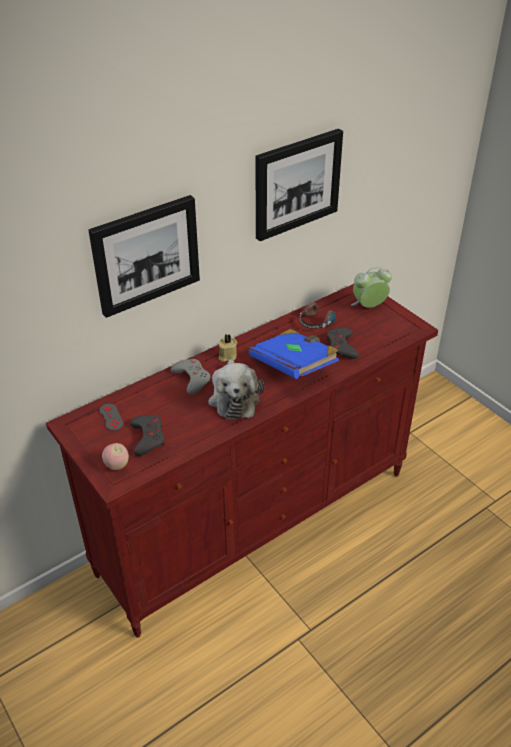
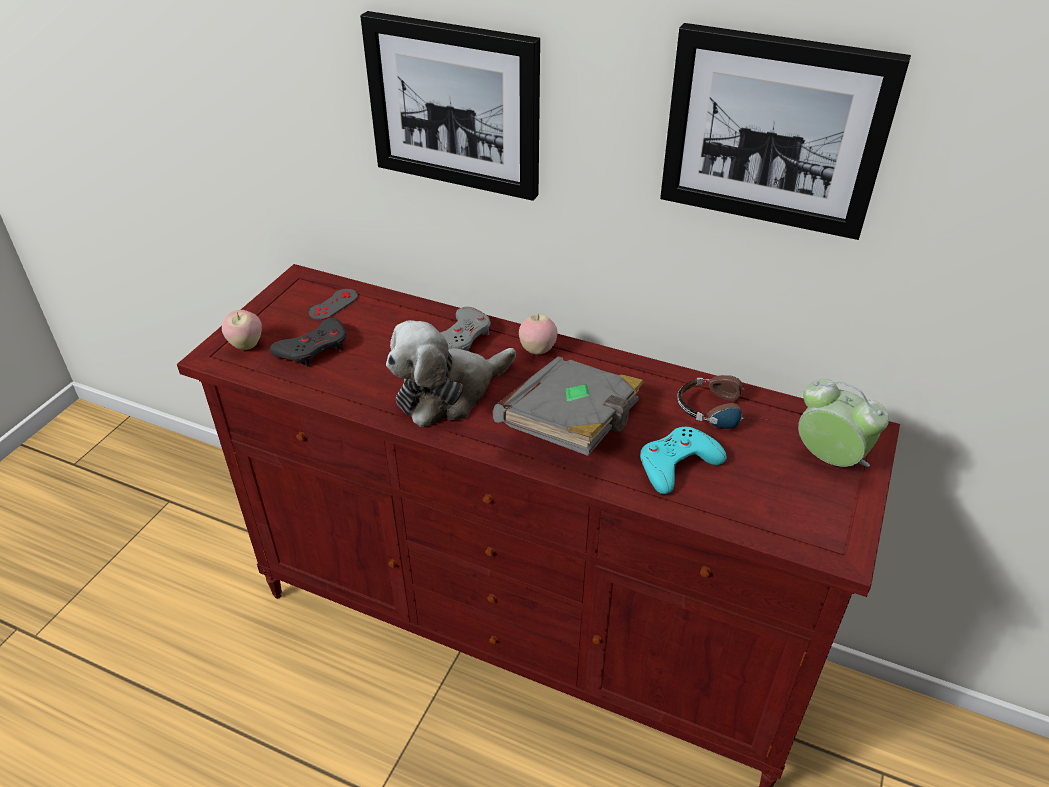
camera: 60 degrees right, 0 degrees up
(227, 356) = (537, 350): beige candle -> apple
(293, 366) = (573, 426): blue book -> grey book
(341, 347) = (677, 464): grey game controller -> turquoise game controller

